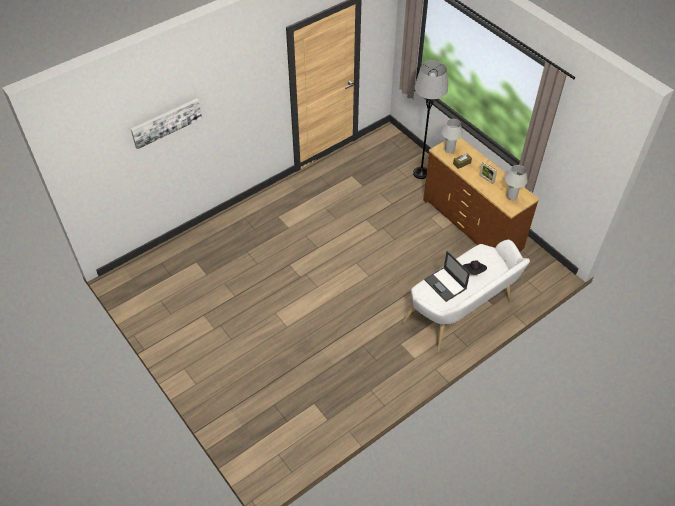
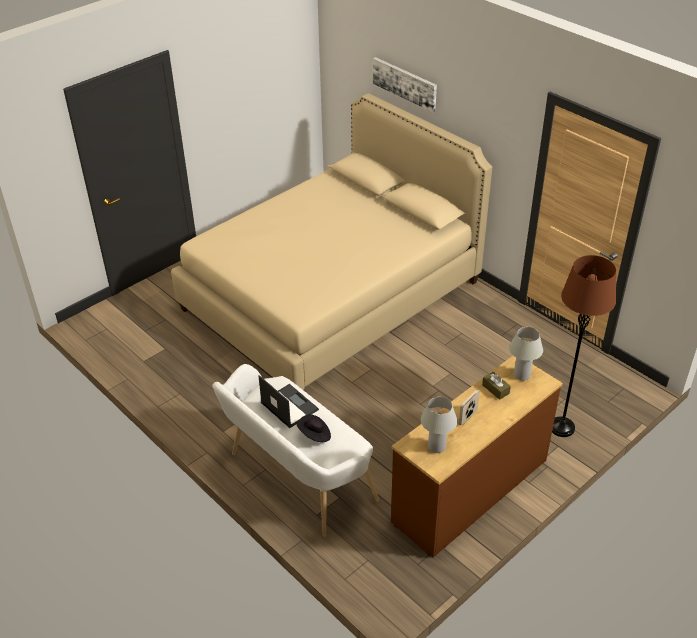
camera: 85 degrees right, 10 degrees down
(265, 281) = (331, 295): none -> beige bed
(421, 173) = (561, 427): grey floor lamp -> brown floor lamp
(445, 284) = (289, 406): laptop -> laptop turned 90 degrees clockwise

